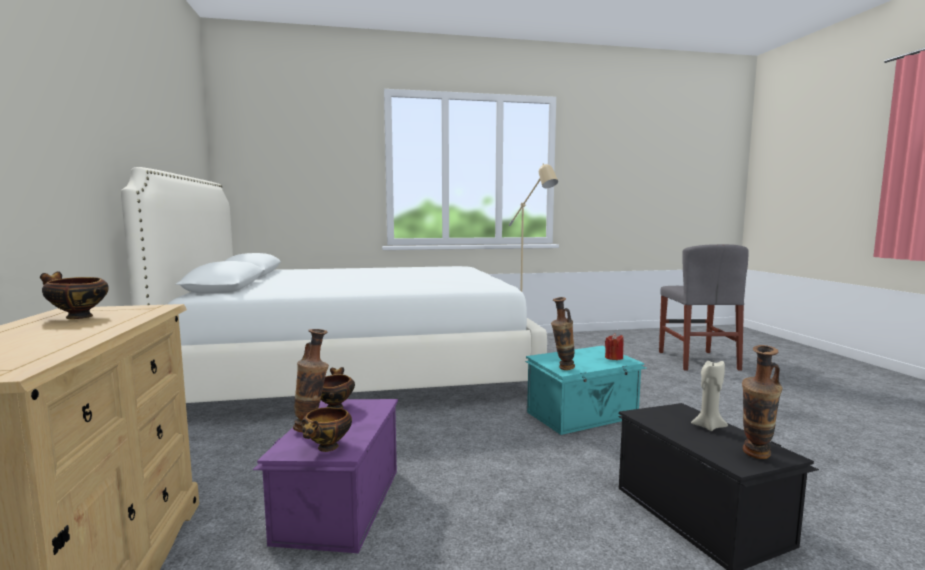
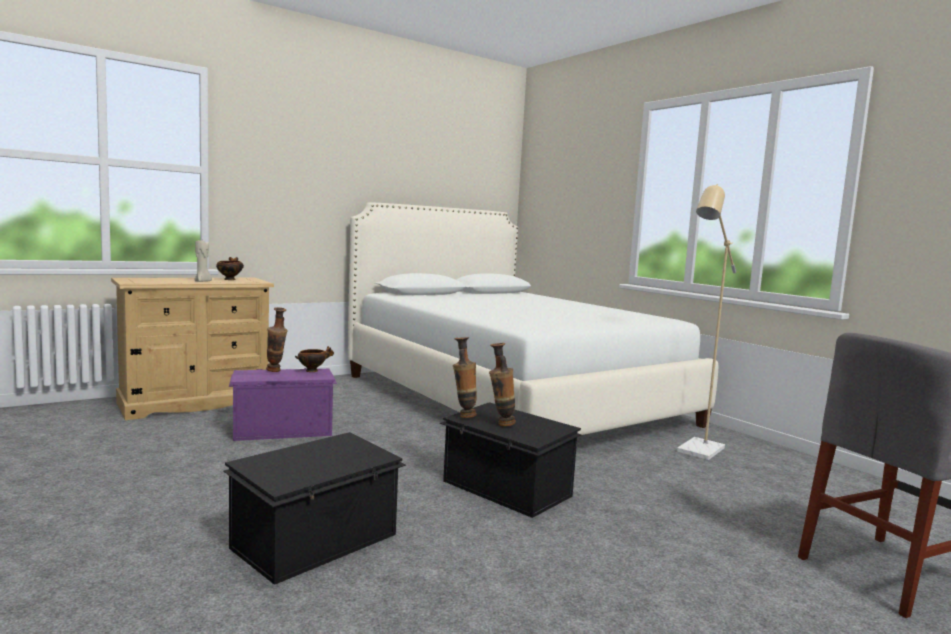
camera: 65 degrees right, 0 degrees up
(327, 448) = (247, 376): bowl -> none
(583, 415) = (506, 489): turquoise storage box -> black storage box
(613, 358) = (532, 433): red candle -> none
(708, 426) = (333, 461): beige candle -> beige candle (203, 281)
(755, 457) = (267, 471): vase -> vase (500, 424)

